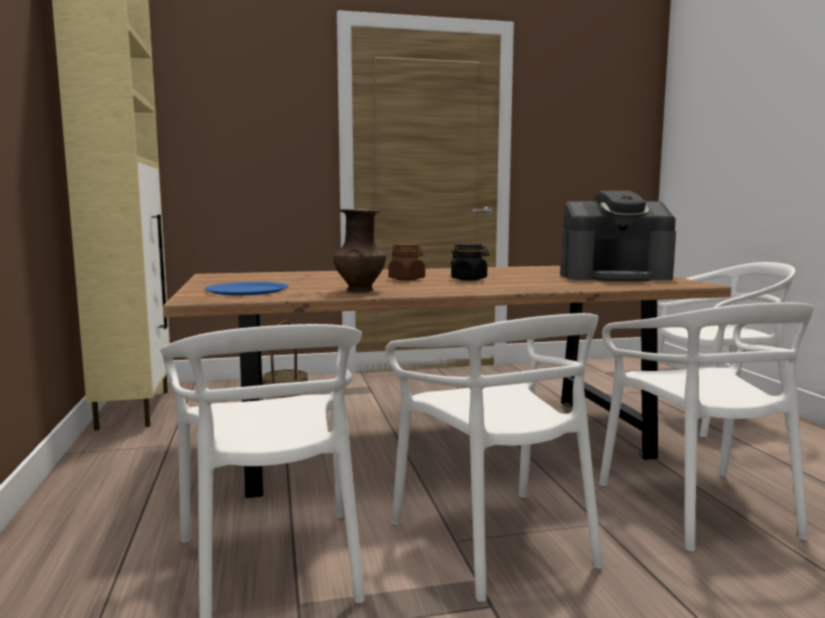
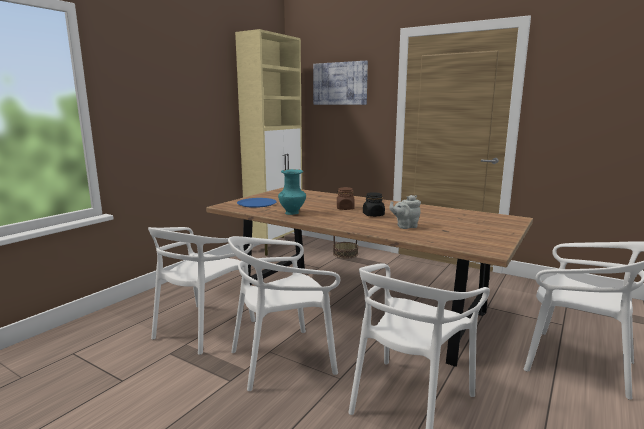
camera: 45 degrees right, 5 degrees up
(227, 90) = (340, 83): none -> picture
(359, 290) = (292, 213): brown vase -> turquoise vase
(495, 540) = (282, 359): white chair -> white chair turned 45 degrees clockwise
(548, 282) = (405, 226): none -> grey teapot
(614, 276) = (471, 231): coffee machine -> none

